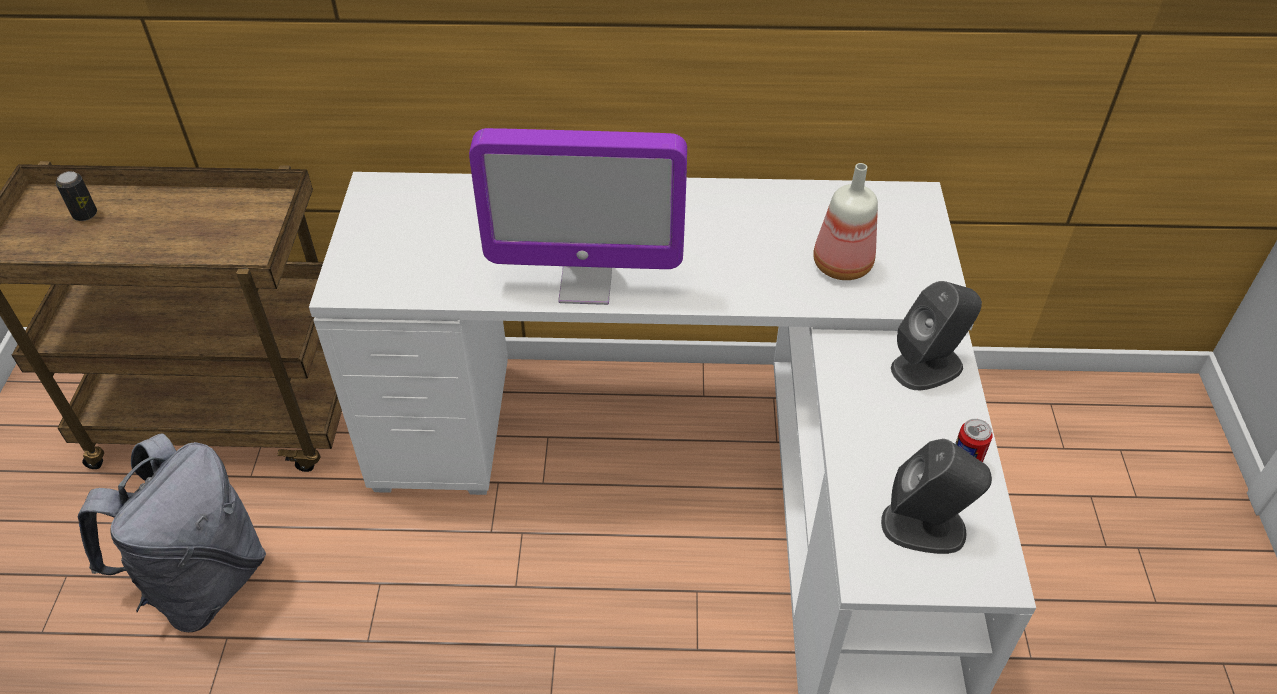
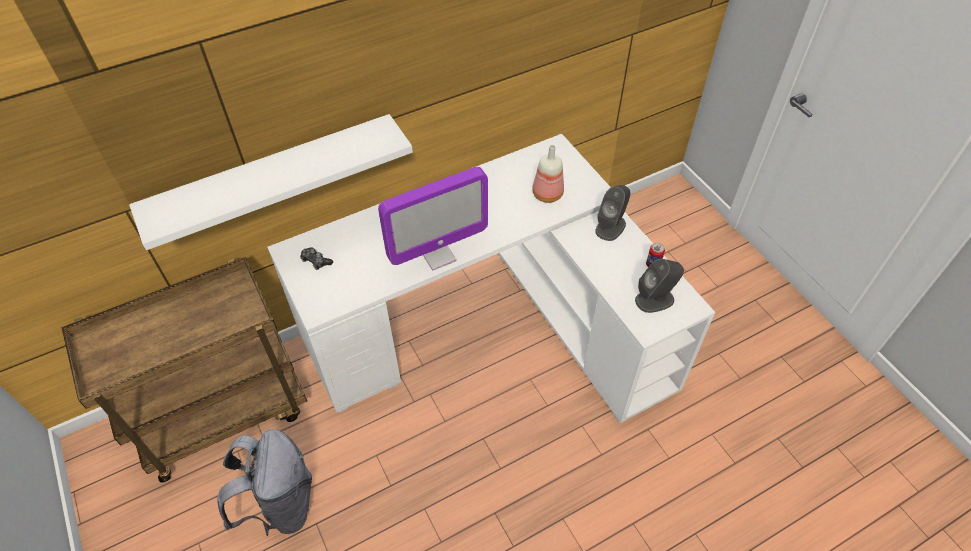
camera: 30 degrees left, 5 degrees up
(85, 214) = (126, 338): can -> none
(378, 53) = (273, 178): none -> white shelf
(401, 218) = (316, 261): none -> game controller

